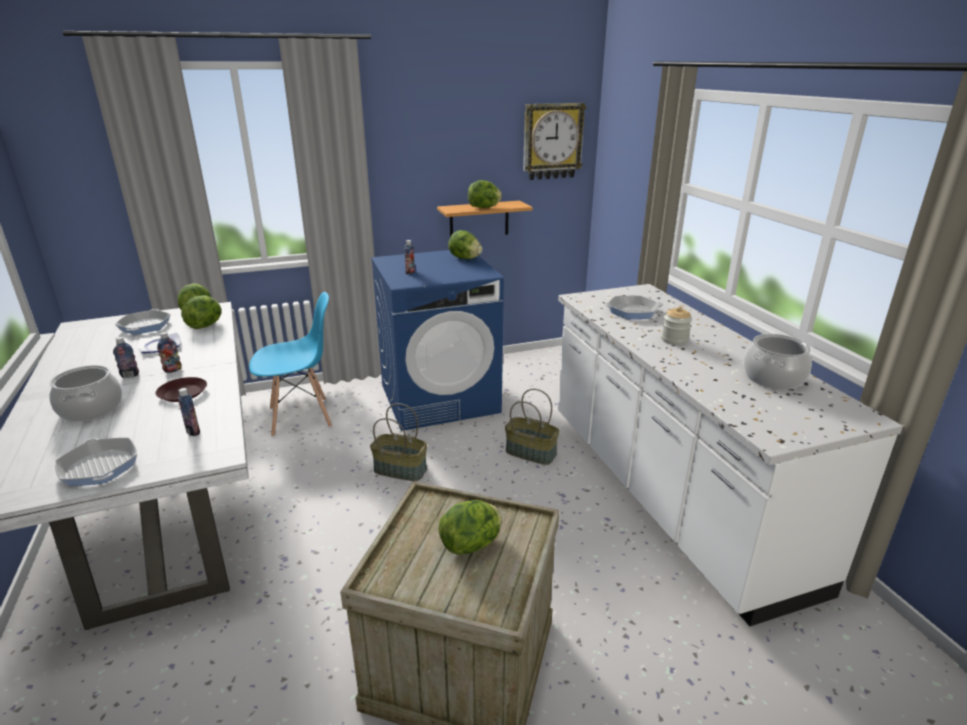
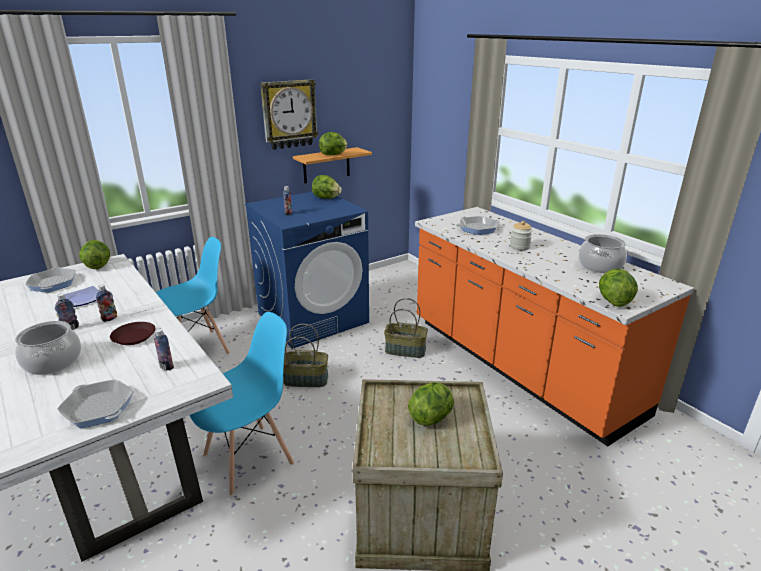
camera: 15 degrees left, 0 degrees up
(206, 325) = (114, 277): lettuce -> lettuce (613, 301)
(299, 552) = (249, 459): none -> blue chair
(552, 141) = (379, 97): wall clock -> wall clock (289, 114)
(668, 495) = (518, 366): white counter -> orange counter

